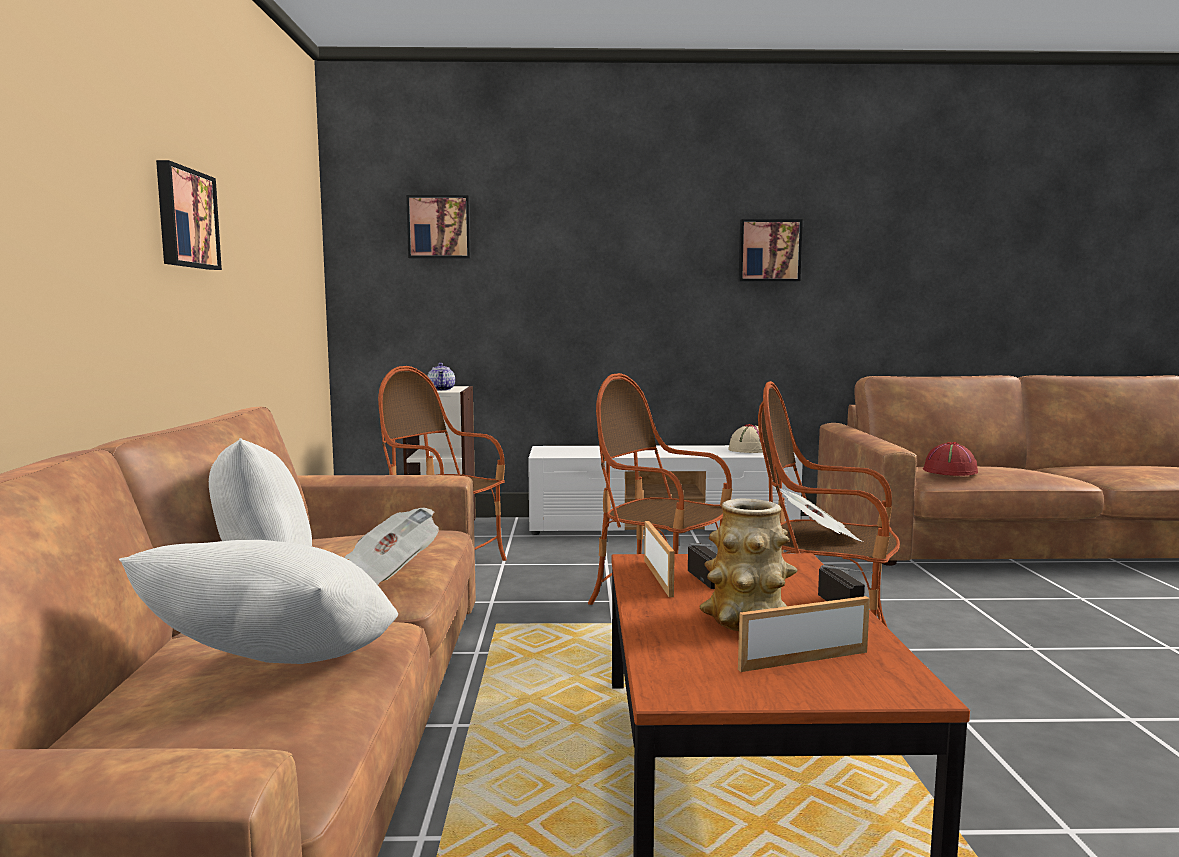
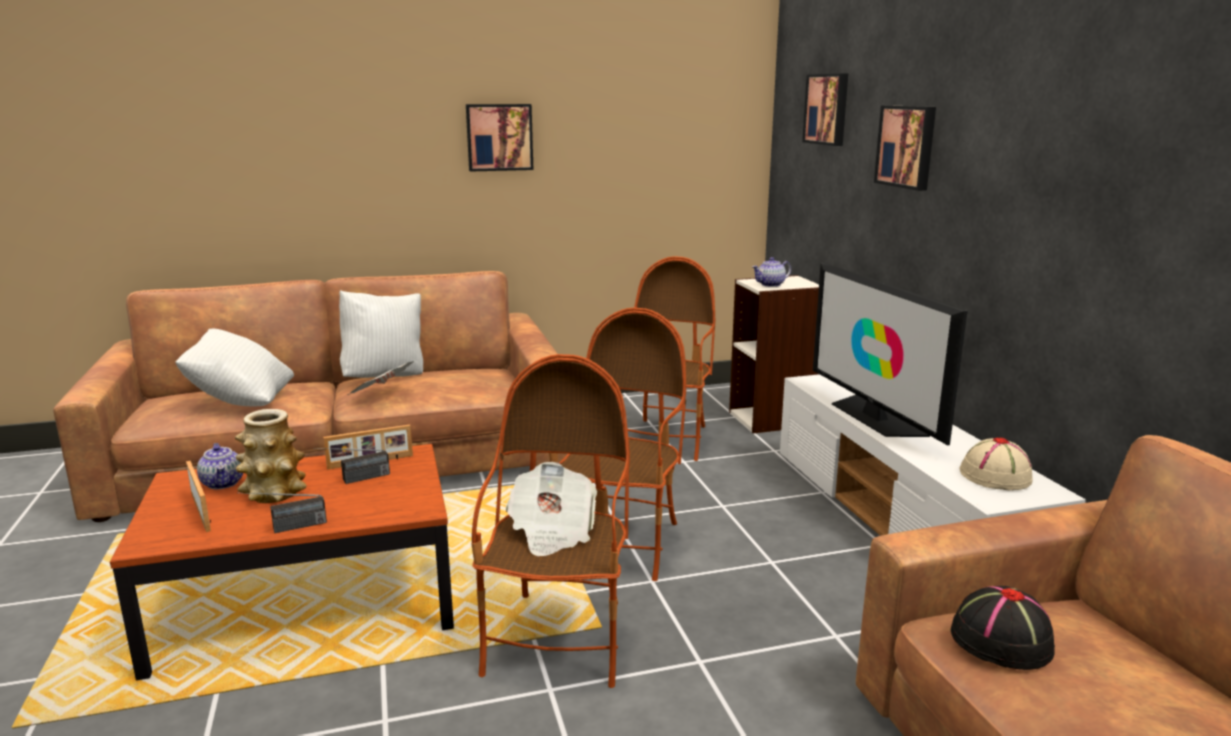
camera: 75 degrees right, 10 degrees up
(638, 453) = (874, 417): none -> television
(702, 653) = (223, 483): none -> teapot
(769, 251) = (1121, 164): picture -> picture (907, 146)
(949, 472) = (1000, 640): red hat -> black hat

